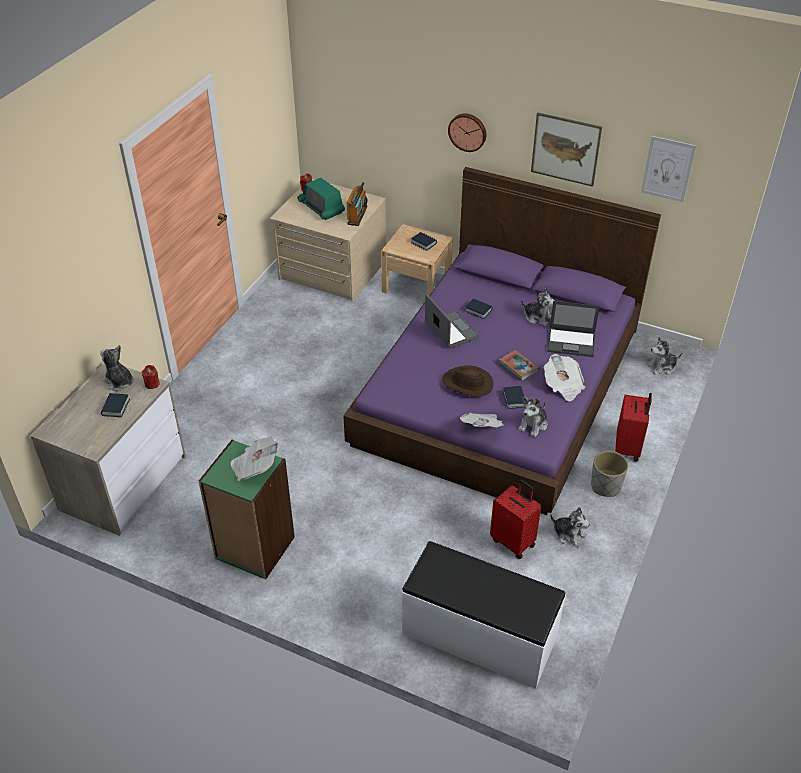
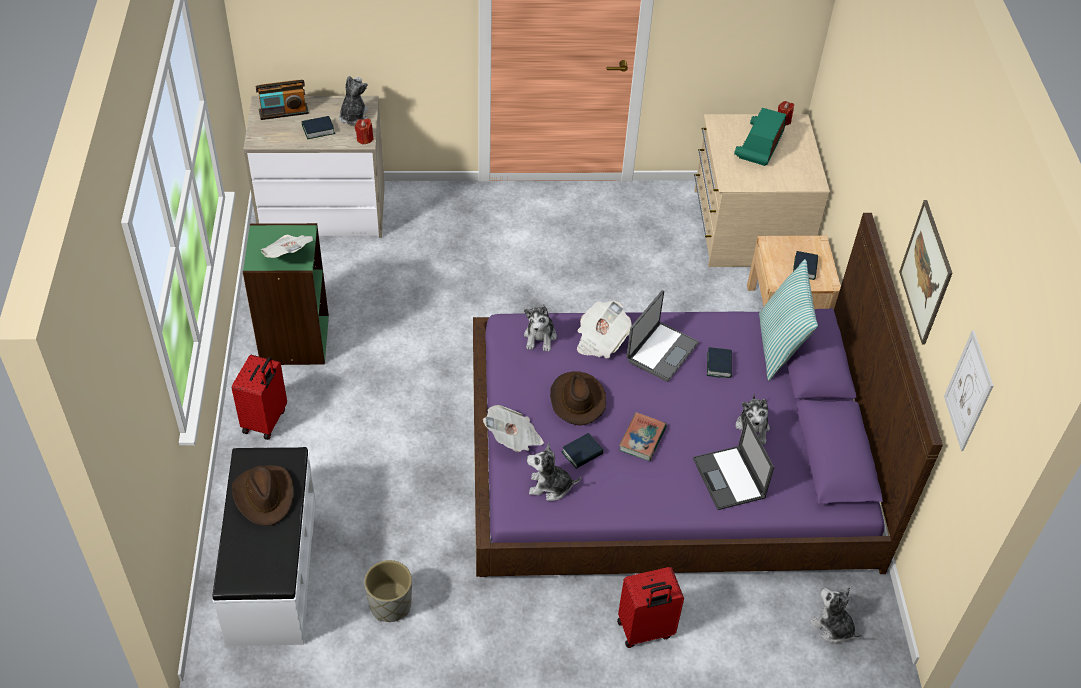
camera: 60 degrees right, 5 degrees up
(357, 215) = (772, 180): radio -> radio (283, 112)
(464, 580) = (264, 496): none -> brown hat
(468, 131) = (888, 171): wall clock -> none
(480, 280) = (779, 347): none -> pillow
(513, 542) = (420, 557): red suitcase -> red suitcase (266, 421)
(563, 386) = (639, 495): newspaper -> newspaper (600, 340)
(569, 534) = (461, 609): plush toy -> plush toy (540, 337)
(606, 486) = (562, 625): grey planter -> grey planter (390, 605)

